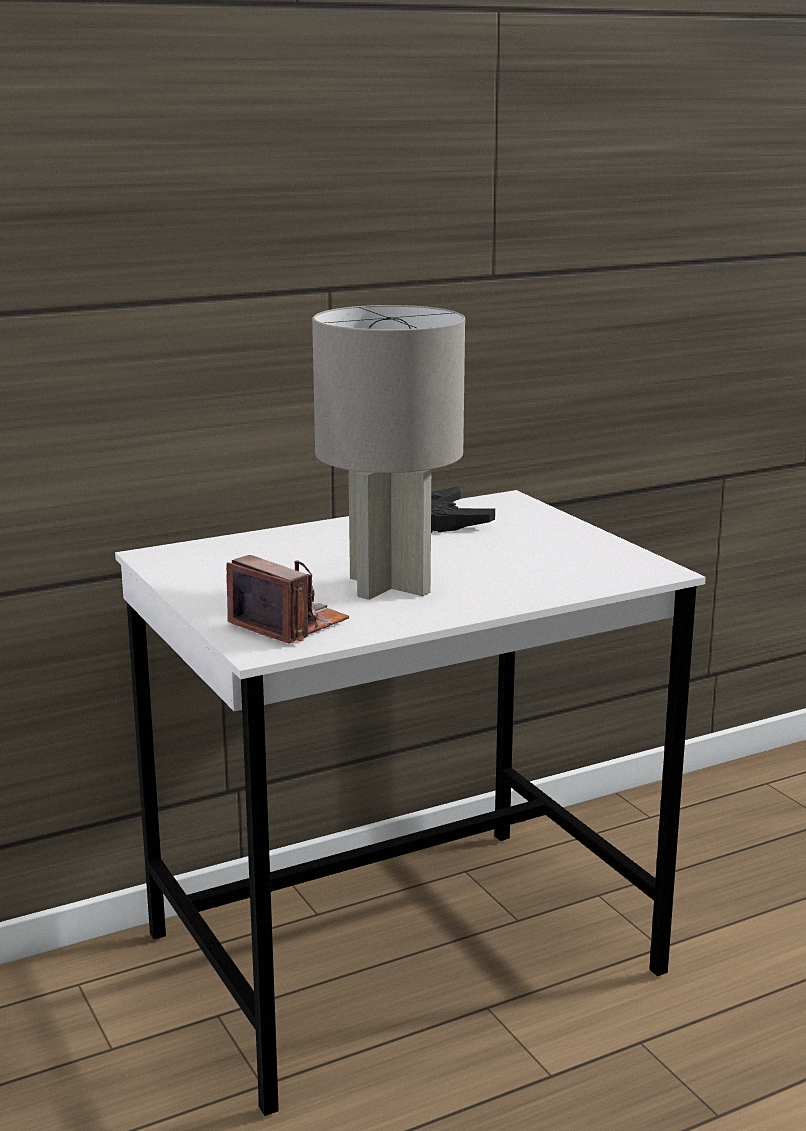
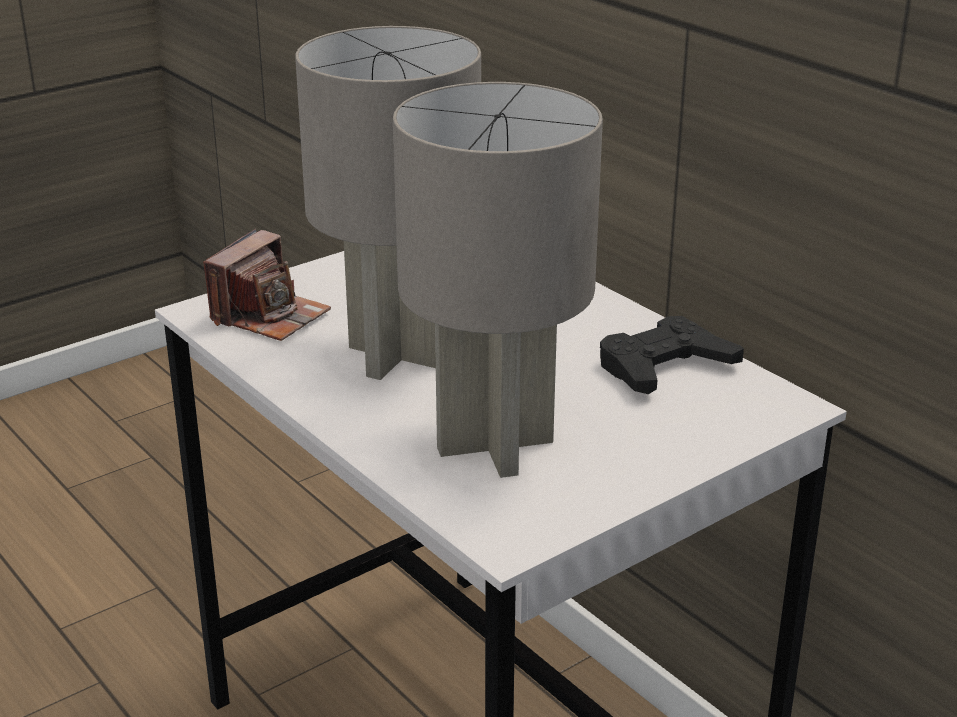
camera: 80 degrees right, 10 degrees up
(541, 566) = (497, 446): none -> grey table lamp

